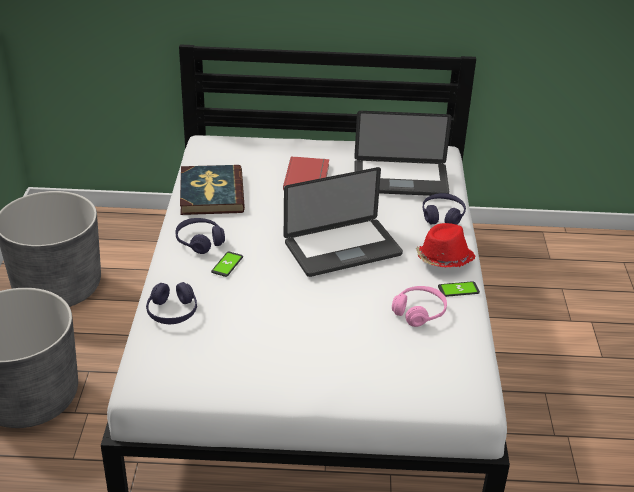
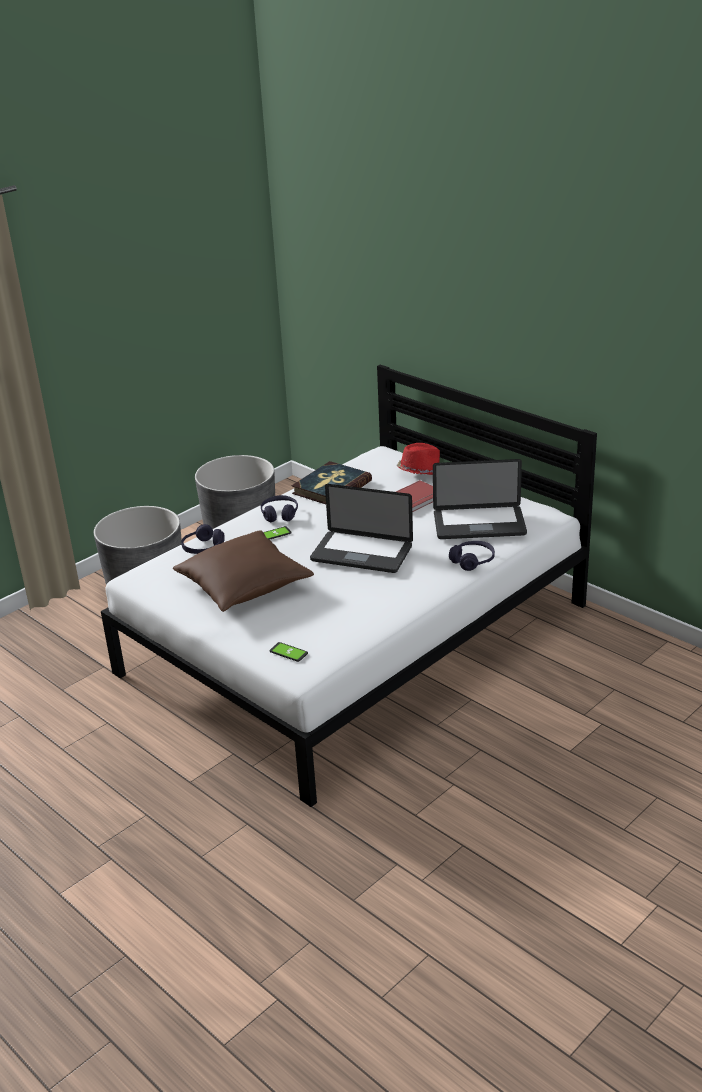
camera: 45 degrees right, 5 degrees down
(278, 334) = (244, 586): none -> brown pillow
(400, 180) = (479, 524): laptop -> laptop turned 45 degrees counterclockwise
(419, 312) = (351, 612): pink headphones -> none
(443, 259) = (423, 588): red hat -> red hat (420, 471)
(458, 290) = (401, 611): phone -> phone (288, 652)

